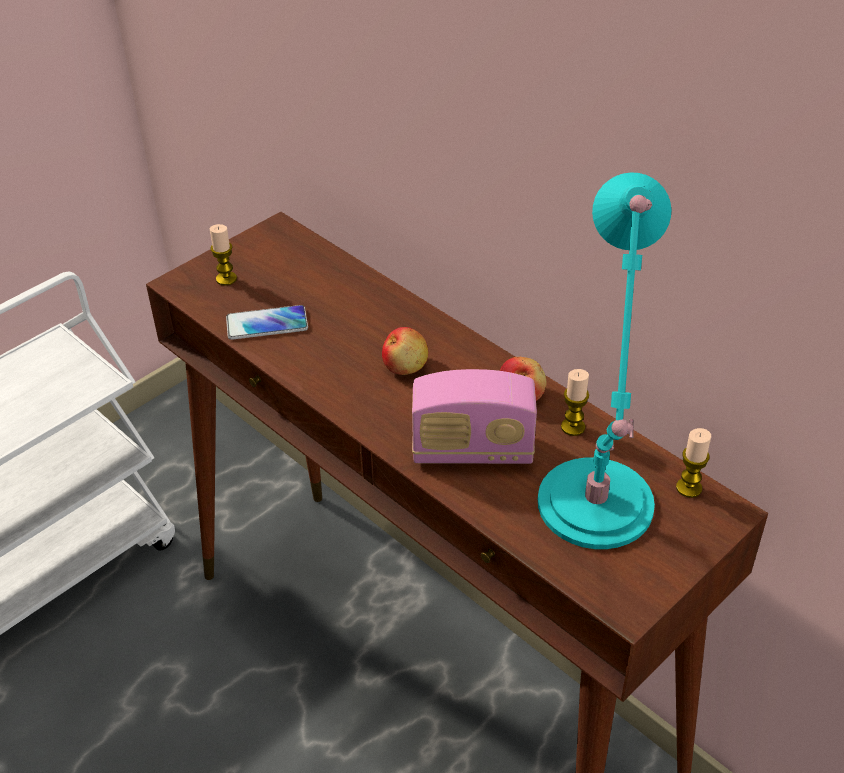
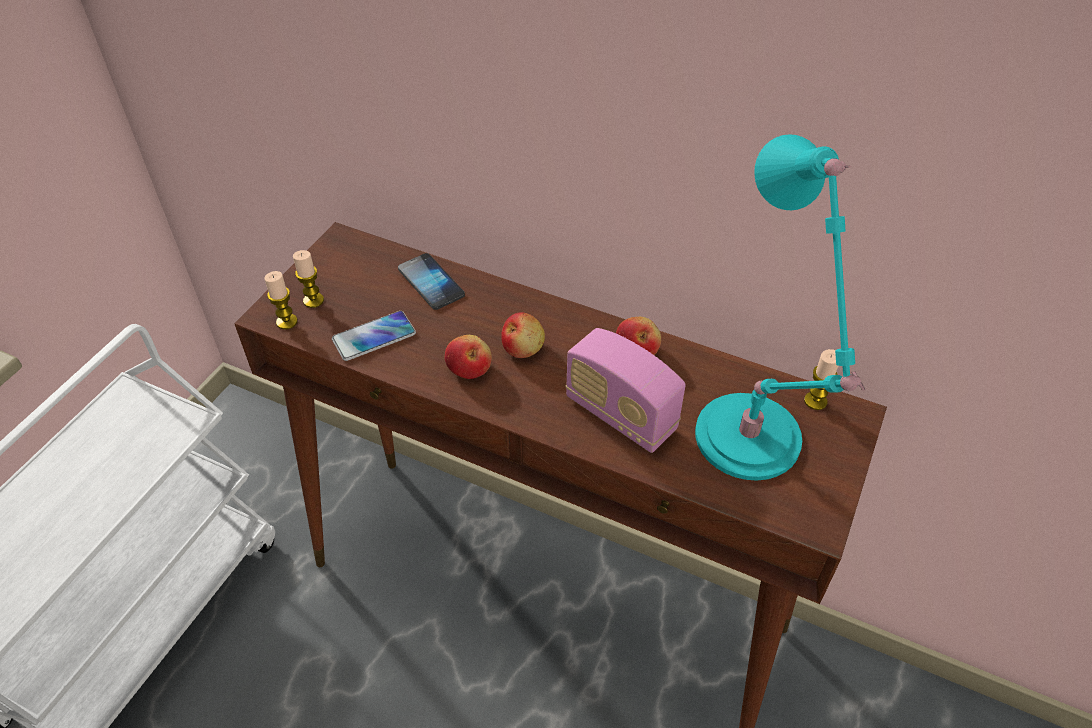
camera: 20 degrees left, 5 degrees up
(343, 373) = (469, 368): none -> apple
(345, 286) = (431, 283): none -> phone
(472, 451) = (620, 414): radio -> radio turned 60 degrees clockwise
(573, 427) = (695, 370): candle -> candle (287, 322)

